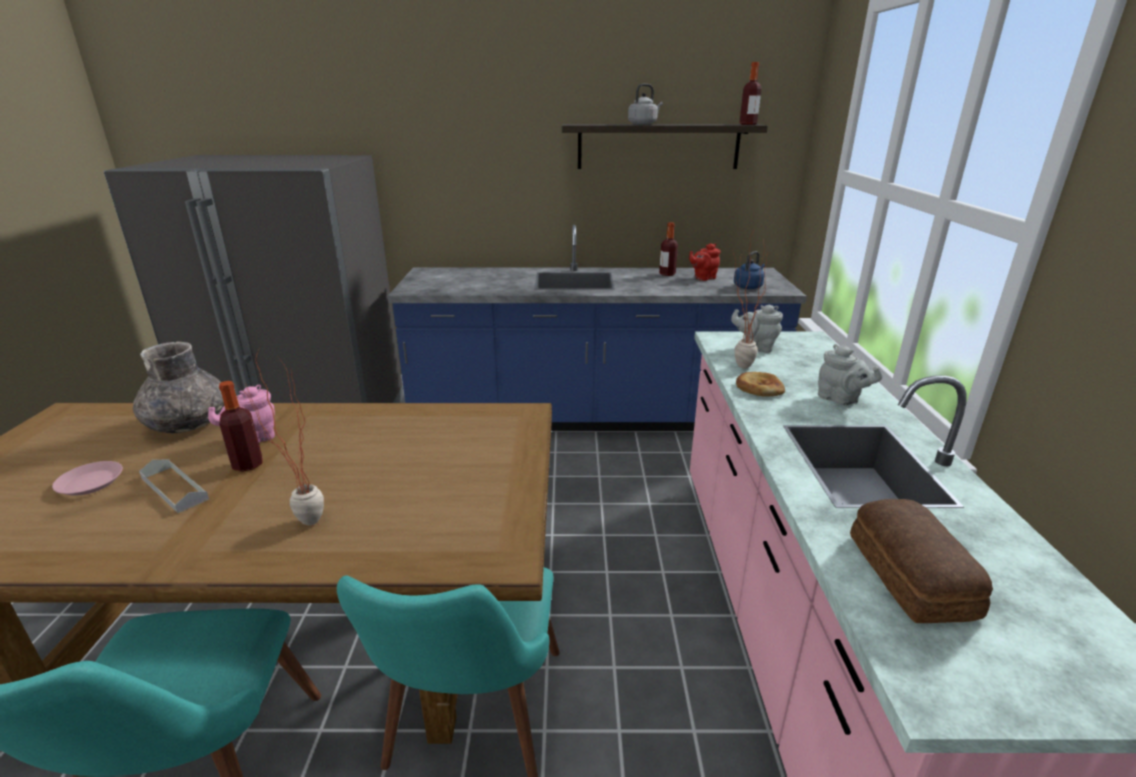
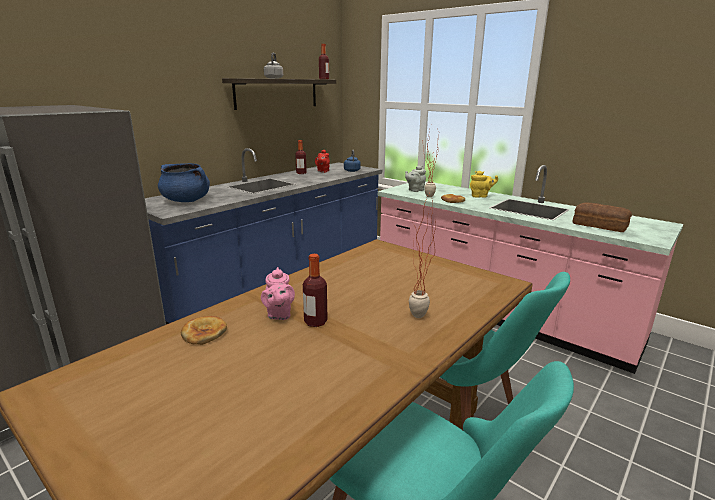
camera: 50 degrees left, 5 degrees down
(90, 482) = (240, 385): pink plate -> none
(174, 488) = (309, 351): grey tray -> none
(189, 424) = (204, 333): grey vase -> bread
(457, 280) = (186, 201): none -> blue cooking pot
(840, 400) = (480, 196): grey teapot -> yellow teapot

